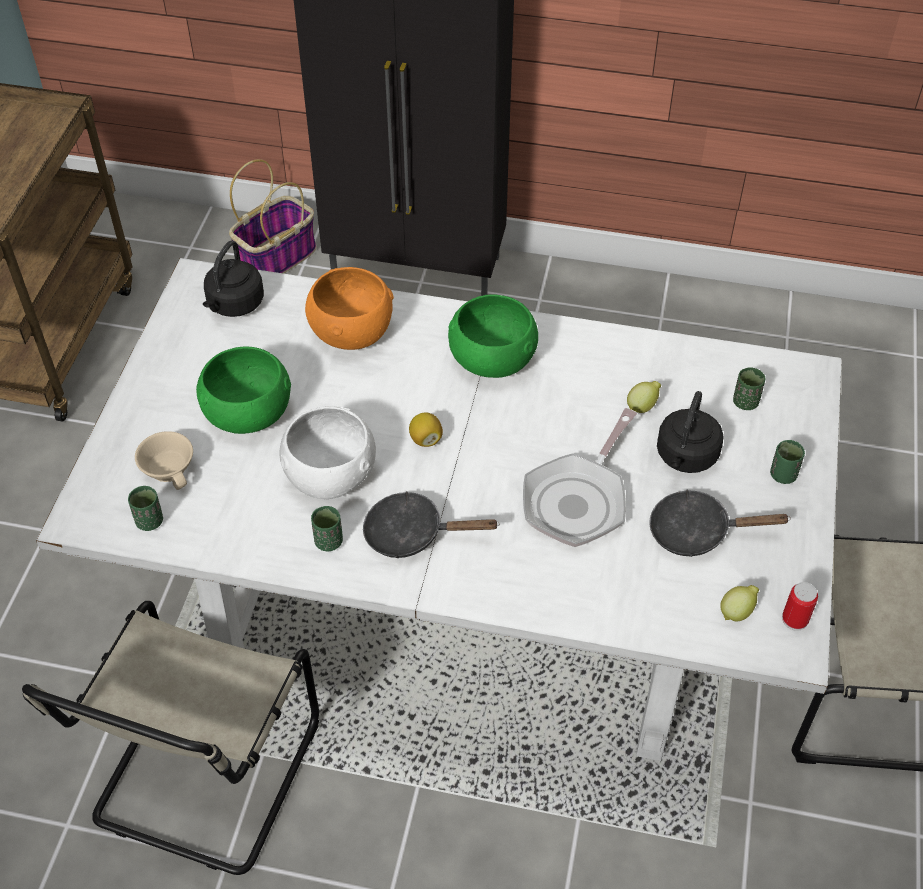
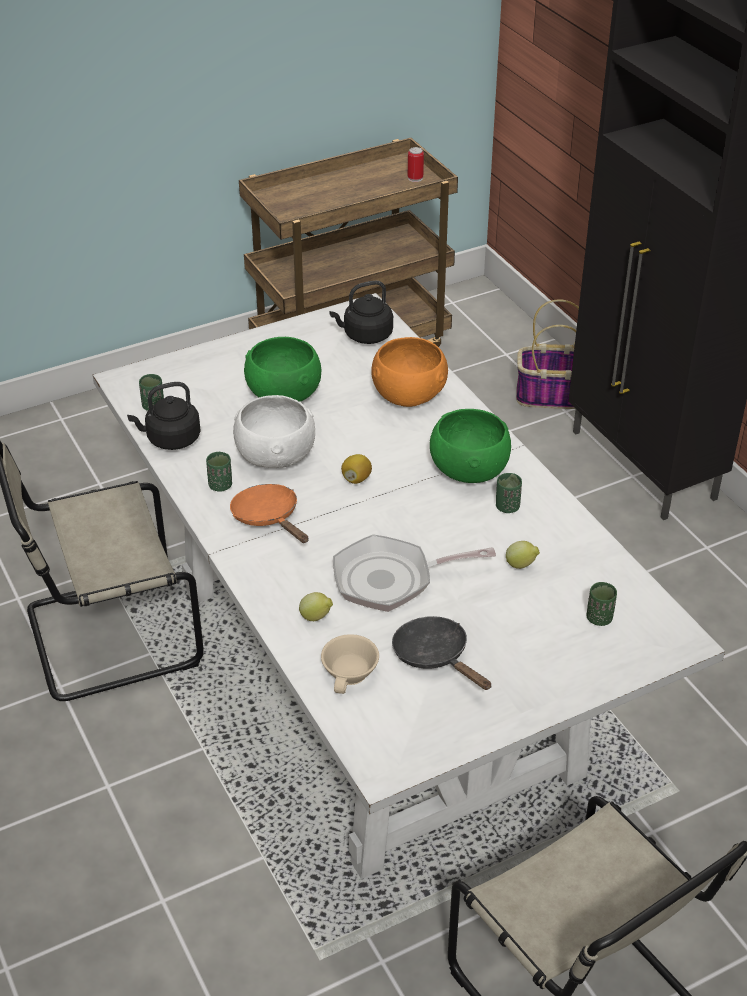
camera: 50 degrees right, 10 degrees down
(171, 469) = (202, 390): beige cup -> beige cup (351, 674)
(412, 533) = (269, 518): black frying pan -> orange frying pan
(685, 457) = (500, 613): black kettle -> black kettle (170, 439)
(737, 612) = (383, 717): lemon -> lemon (316, 617)
(783, 475) = (550, 677): green cup -> green cup (507, 507)
(794, 619) = (412, 754): can -> can (415, 178)

